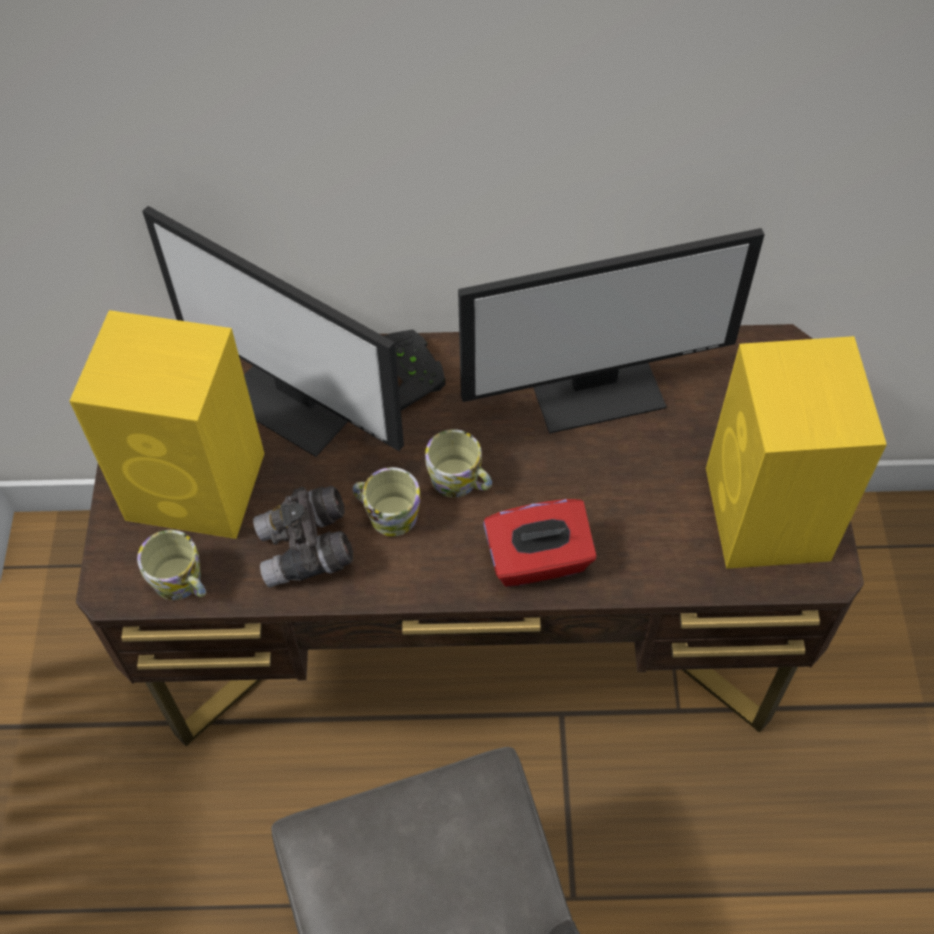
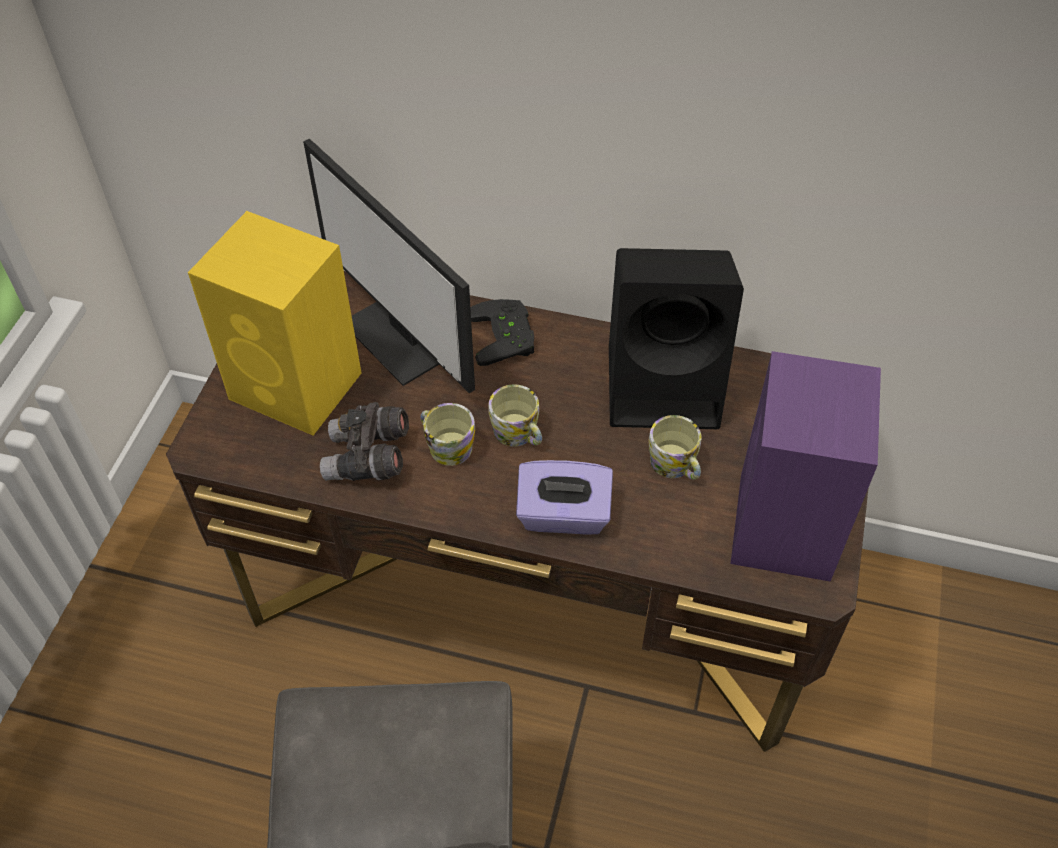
camera: 15 degrees right, 5 degrees down
(182, 583) = (256, 460): mug -> mug (675, 466)
(538, 561) = (563, 516): red tissue box -> purple tissue box
(597, 389) = (666, 386): monitor -> black speaker
(767, 517) = (784, 529): yellow speaker -> purple speaker

